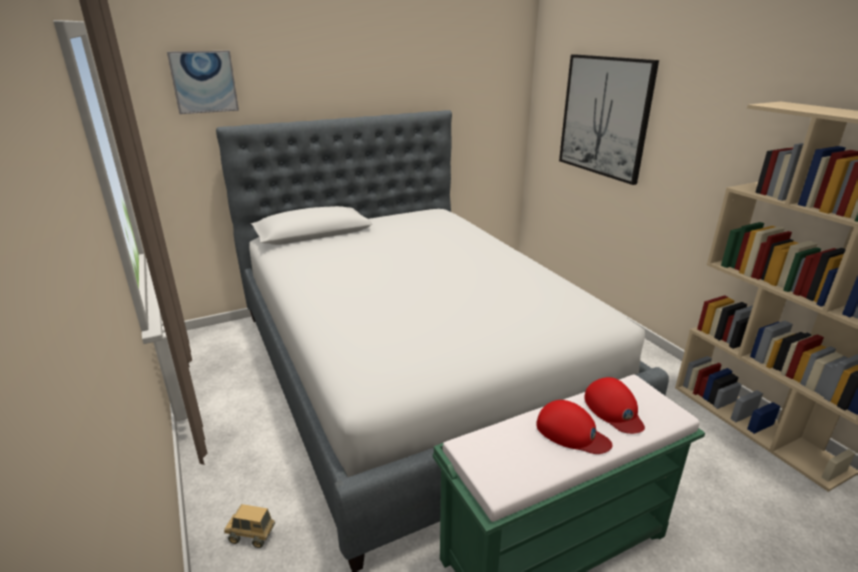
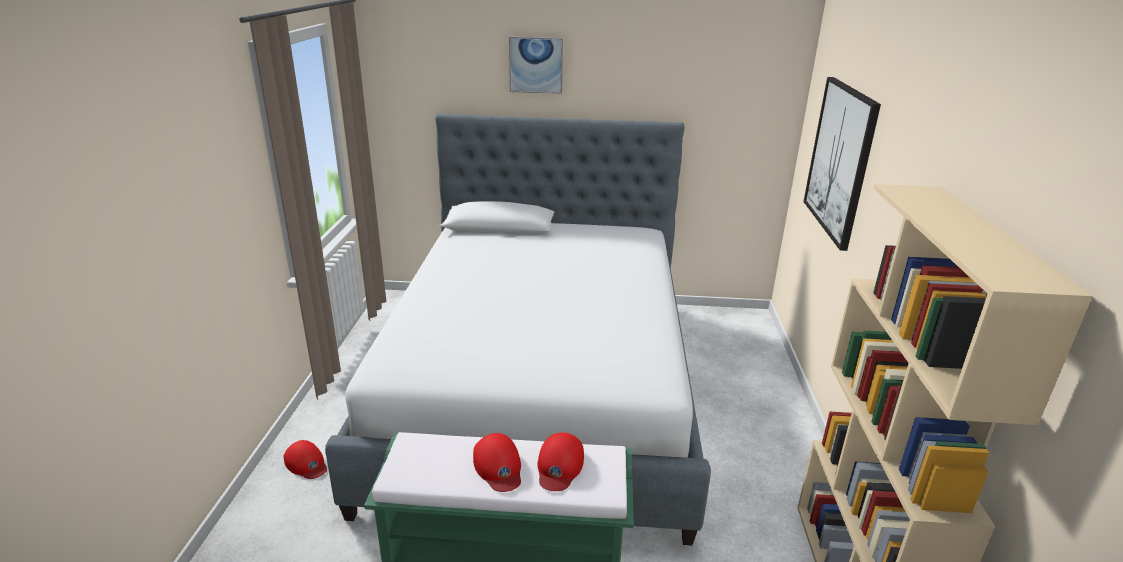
camera: 30 degrees right, 0 degrees up
(204, 82) = (433, 72): picture -> picture (536, 65)
(251, 536) = (306, 463): toy truck -> red cap

